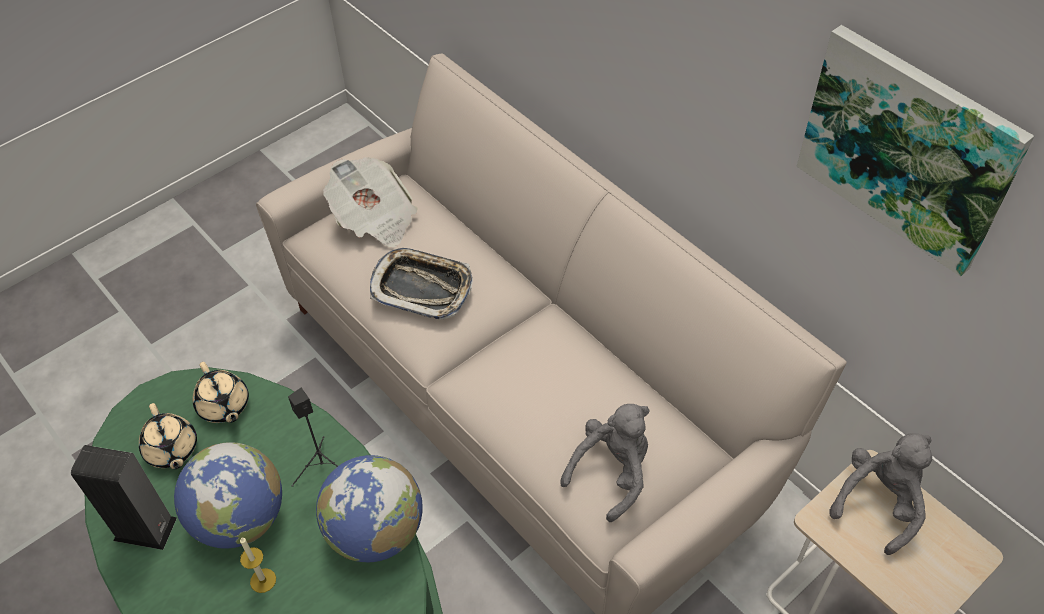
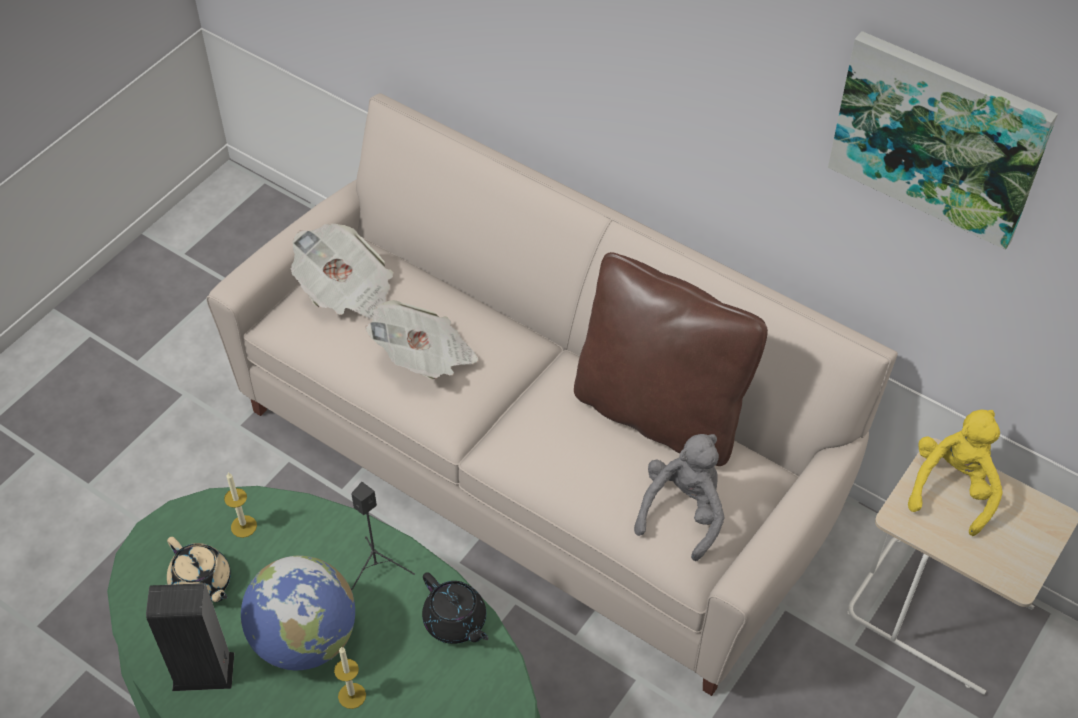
camera: 15 degrees left, 0 degrees up
(224, 406) = (243, 526): beige teapot -> candle
(376, 532) = (455, 622): globe -> black teapot
(422, 287) = (425, 357): tray -> newspaper
(617, 375) = (660, 412): none -> brown pillow
(879, 503) = (953, 488): grey plush toy -> yellow plush toy

